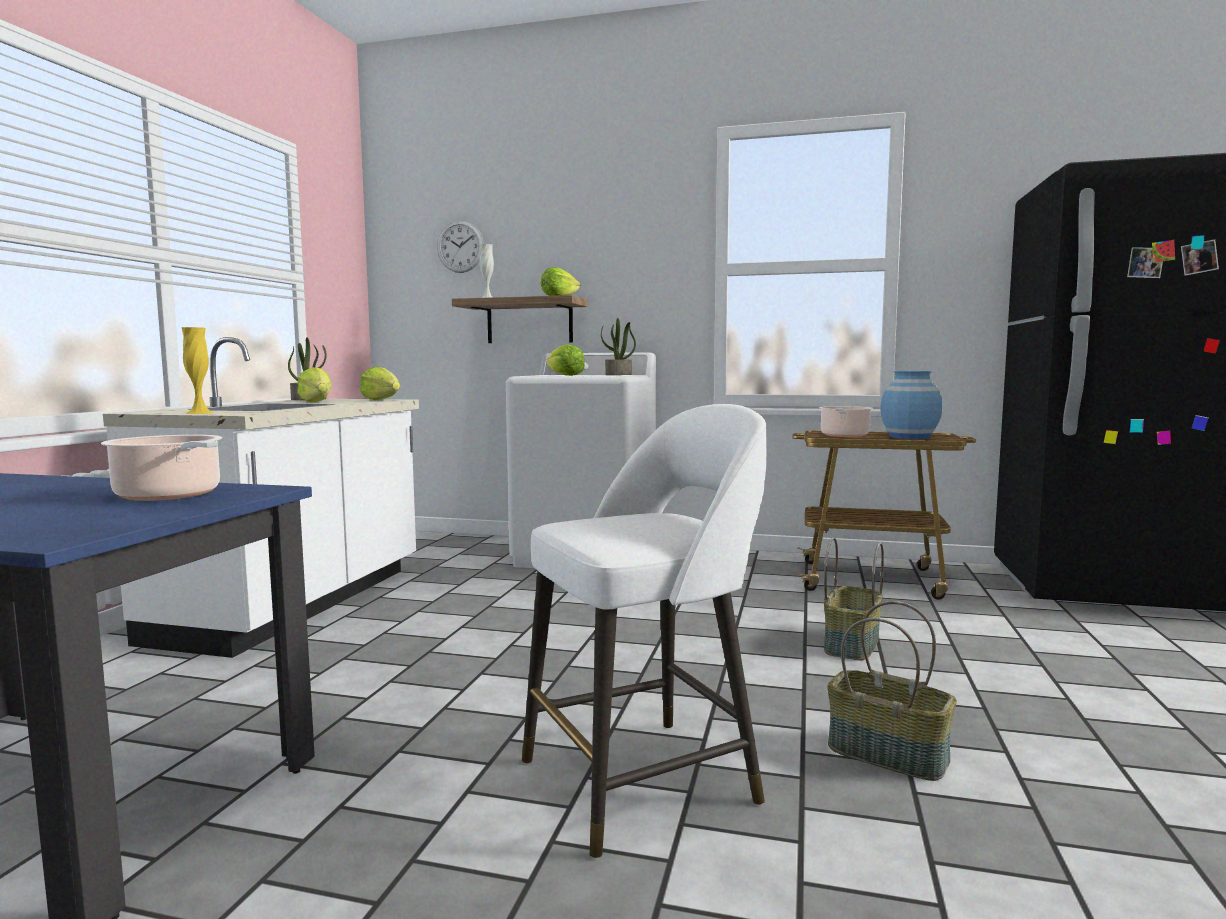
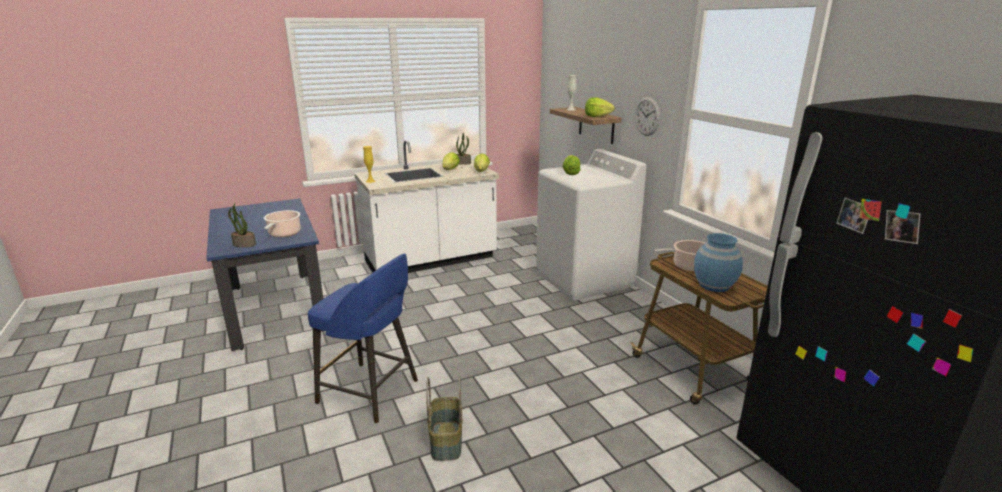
camera: 50 degrees right, 15 degrees up
(460, 246) = (573, 70): wall clock -> wall clock (647, 116)
(618, 374) = (609, 177): potted plant -> potted plant (244, 244)
(645, 779) = (370, 392): white stool -> blue stool
(850, 644) = (565, 395): basket -> none

